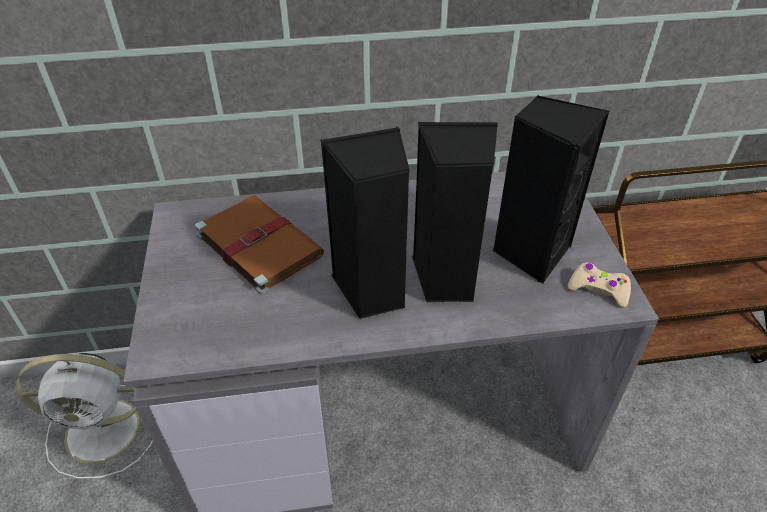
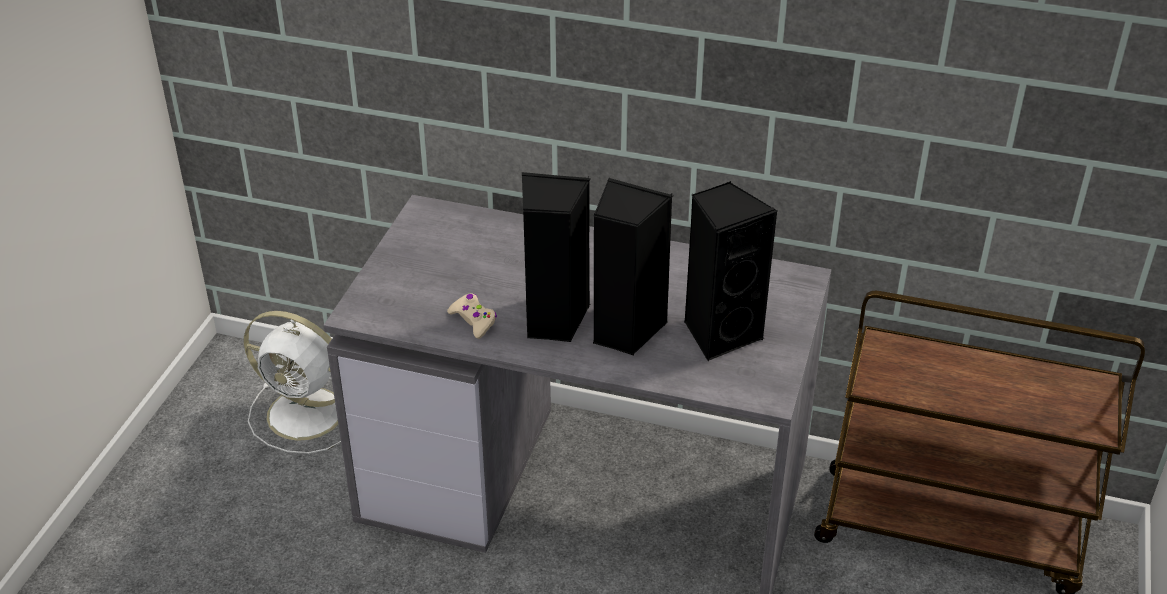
camera: 25 degrees right, 5 degrees down
(257, 244) = (479, 255): brown book -> none
(598, 289) = (756, 381): beige game controller -> beige game controller (474, 320)

